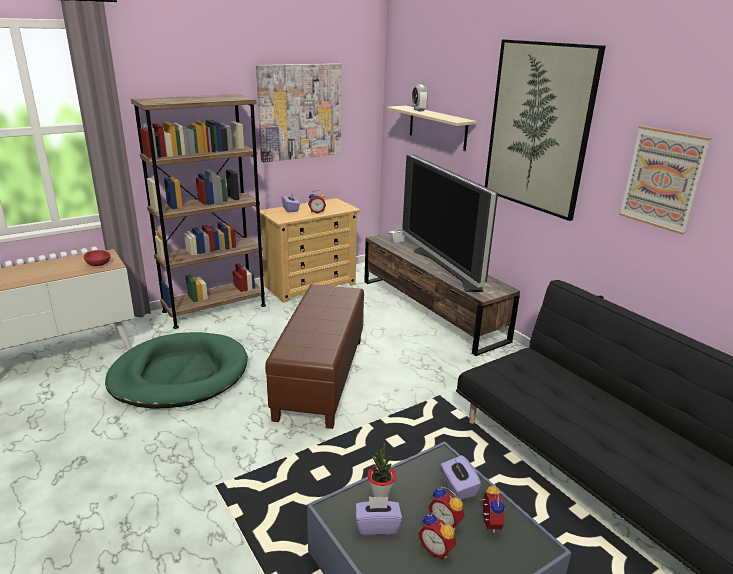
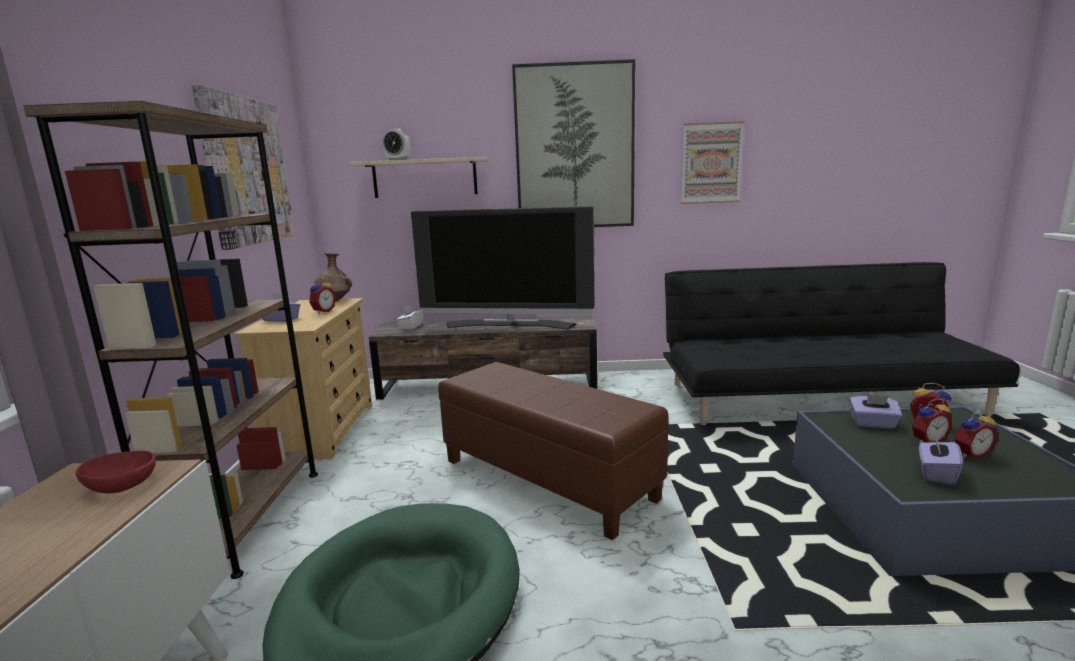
camera: 55 degrees left, 10 degrees down
(344, 206) = (335, 301): none -> brown vase
(380, 493) = (878, 460): potted plant -> none

